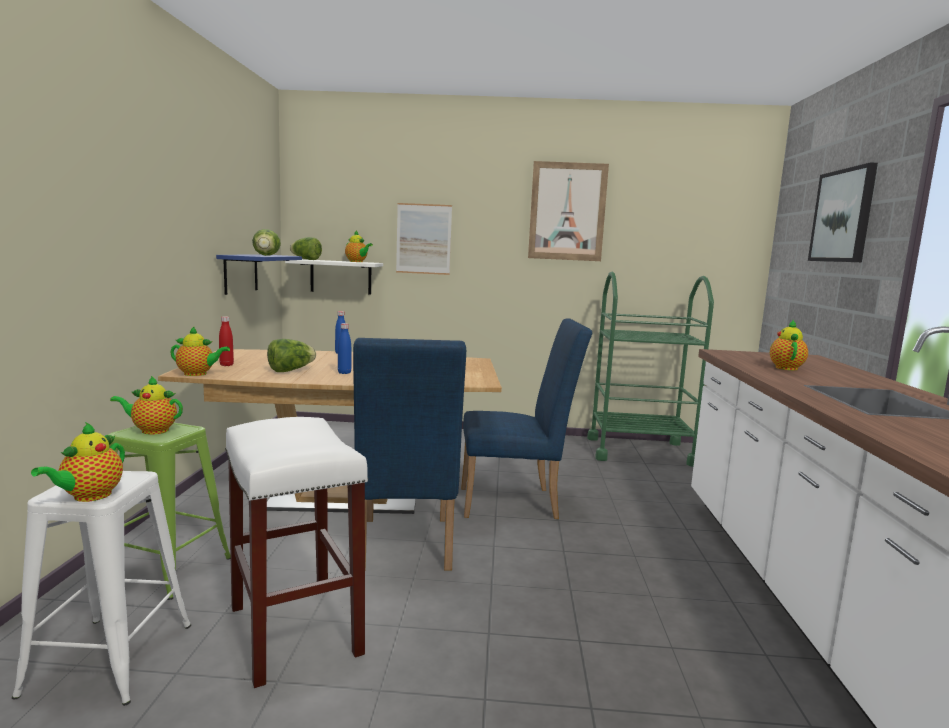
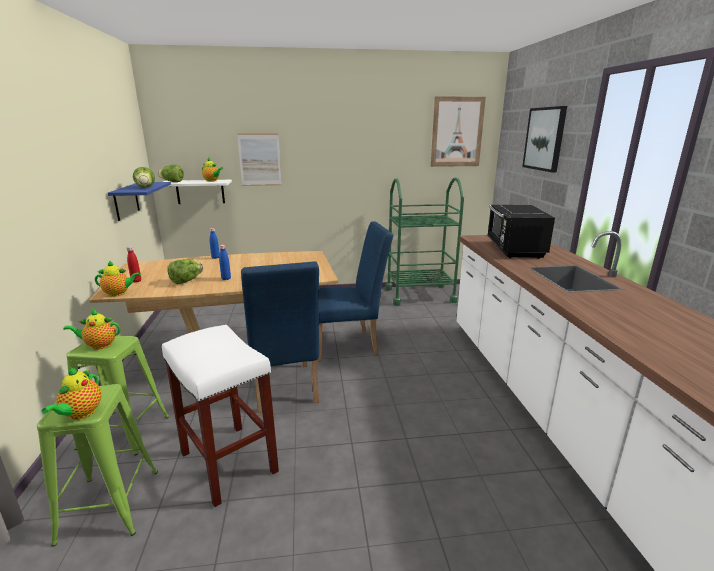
camera: 10 degrees left, 10 degrees up
(108, 659) = (109, 506): white stool -> green stool
(567, 211) = (362, 134): picture -> picture (457, 132)
(785, 367) = (514, 250): teapot -> black microwave

